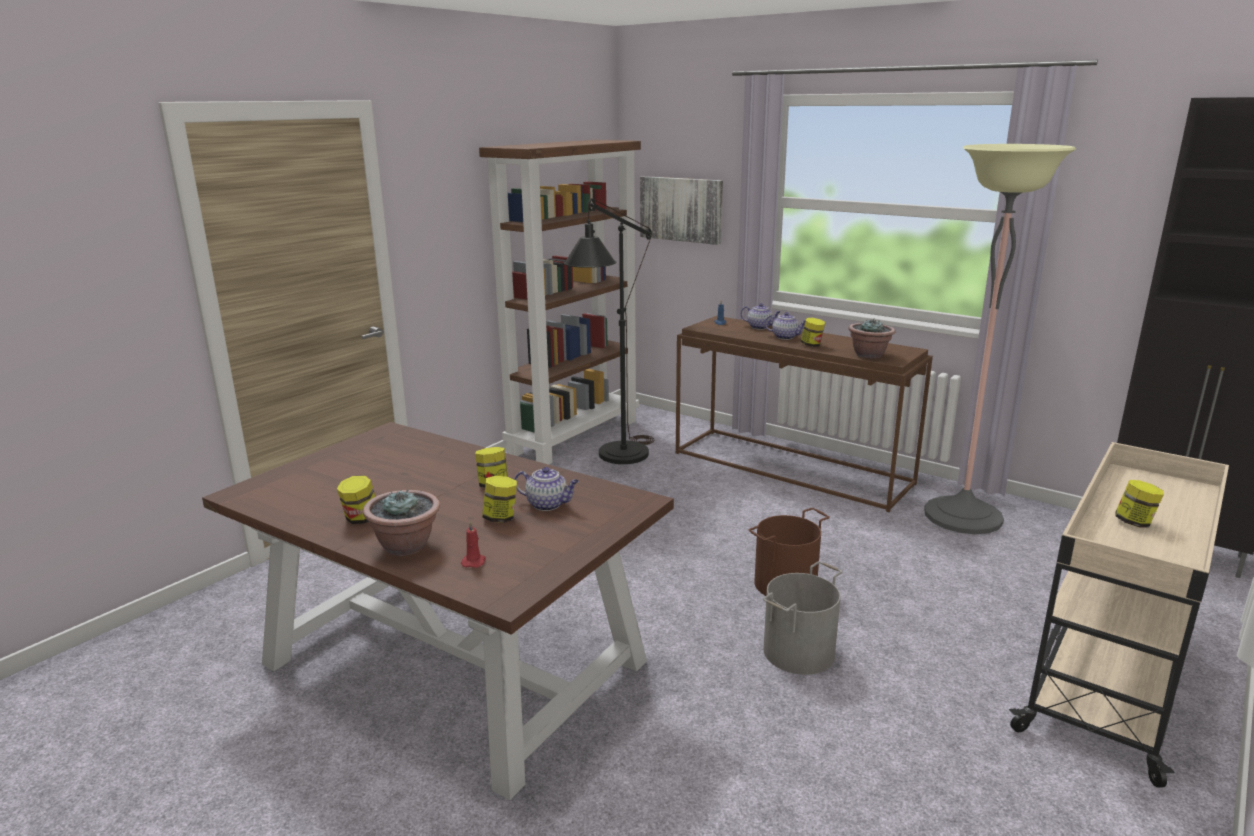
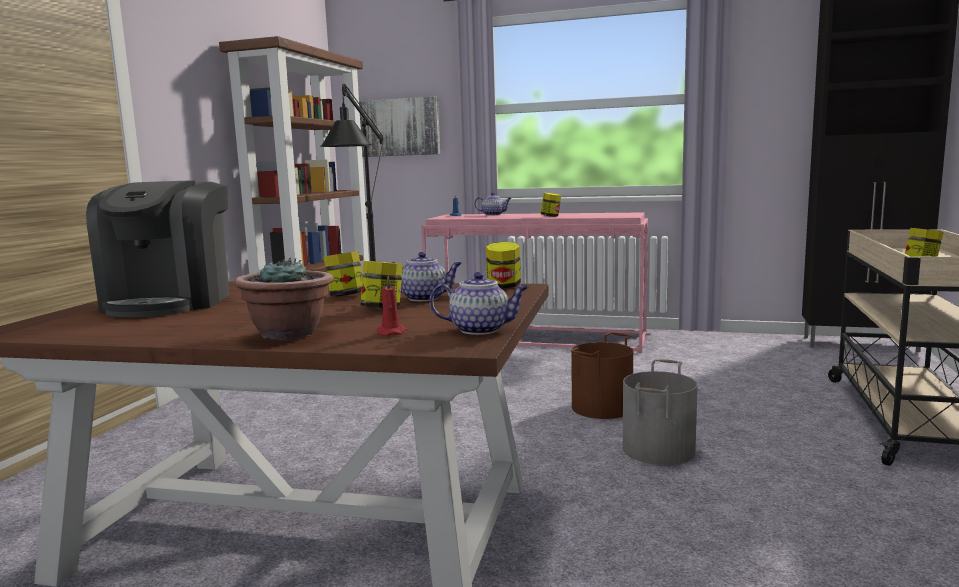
camera: 20 degrees left, 10 degrees down
(361, 519) = (205, 327): jar -> jar (503, 286)
(365, 467) = (171, 302): none -> coffee machine
(785, 337) = (523, 216): teapot -> teapot (481, 329)
(792, 468) = (538, 338): brown console table -> pink console table
(869, 355) = (604, 216): potted plant -> none
(963, 516) = (699, 347): floor lamp -> none

